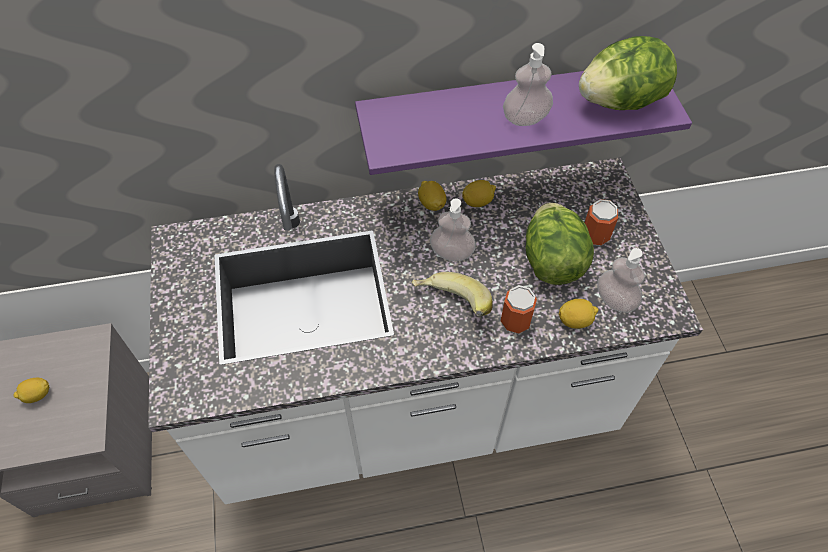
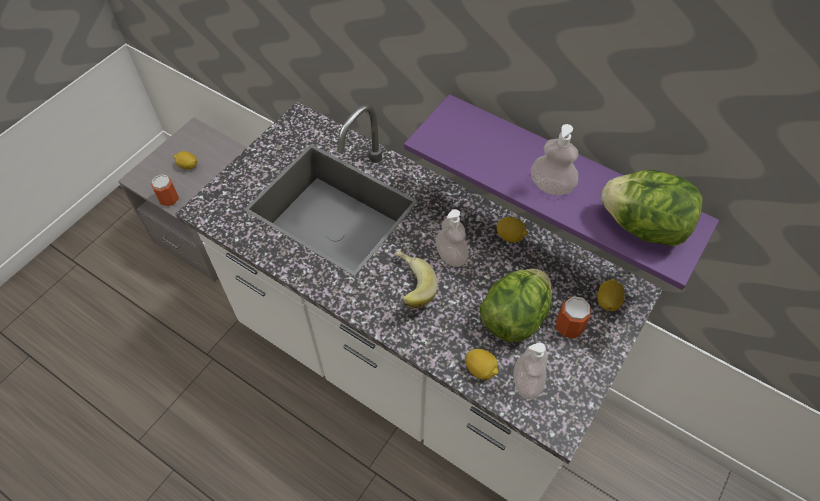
camera: 45 degrees right, 0 degrees up
(431, 204) = (476, 213): lemon -> lemon (607, 301)
(515, 321) = (439, 334): can -> can (169, 199)

